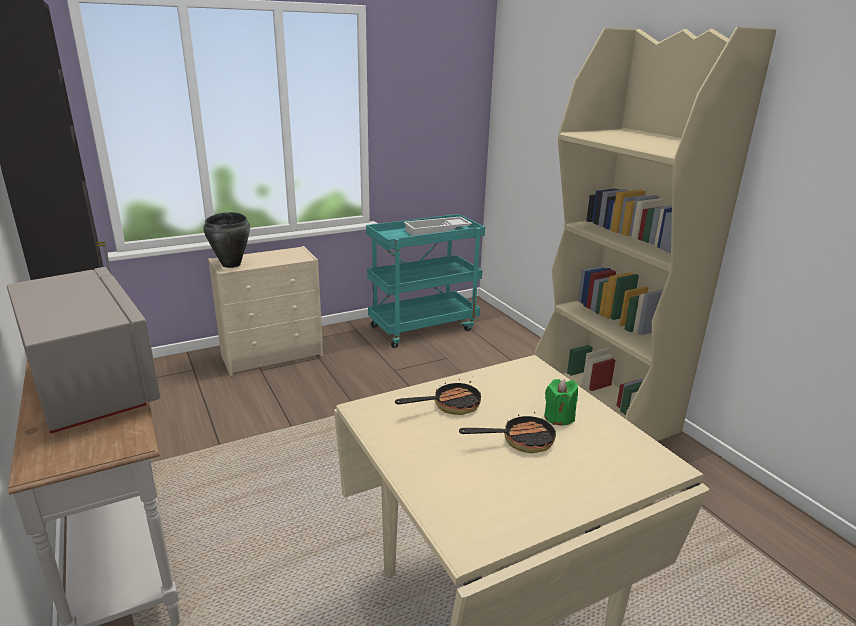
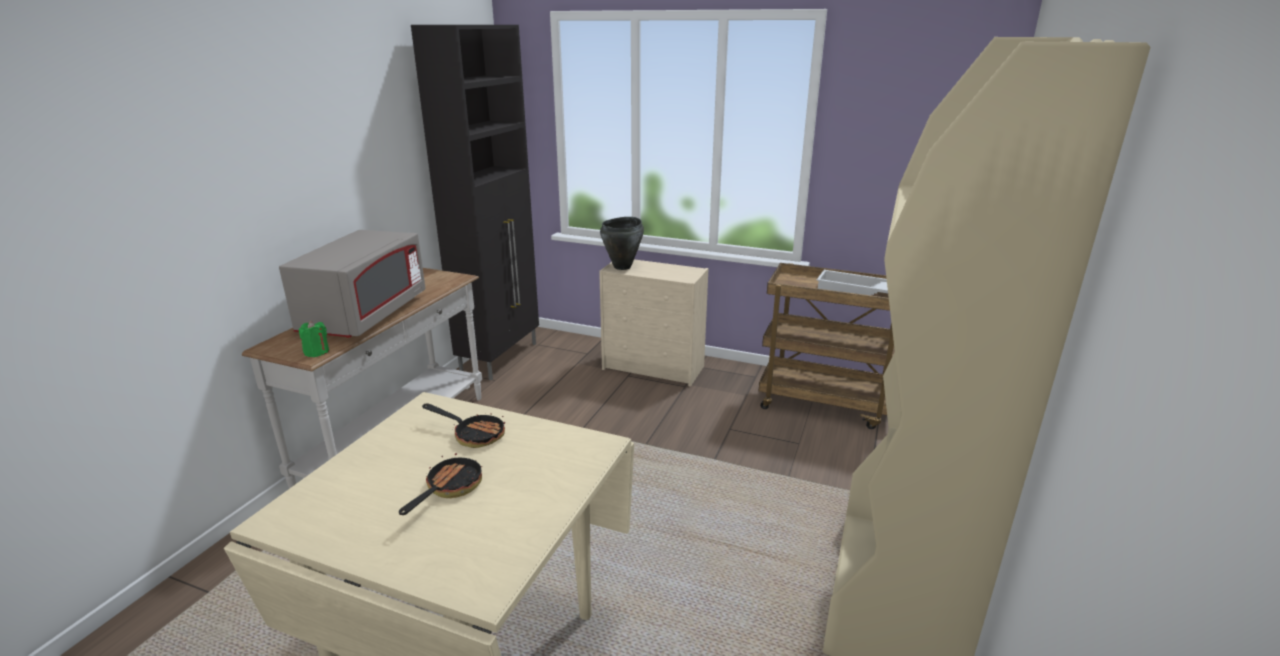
camera: 50 degrees right, 0 degrees up
(423, 327) = (825, 403): turquoise cart -> brown cart
(520, 440) = (449, 489): frying pan -> frying pan turned 105 degrees counterclockwise
(559, 417) = (514, 494): green candle -> green candle (316, 352)

